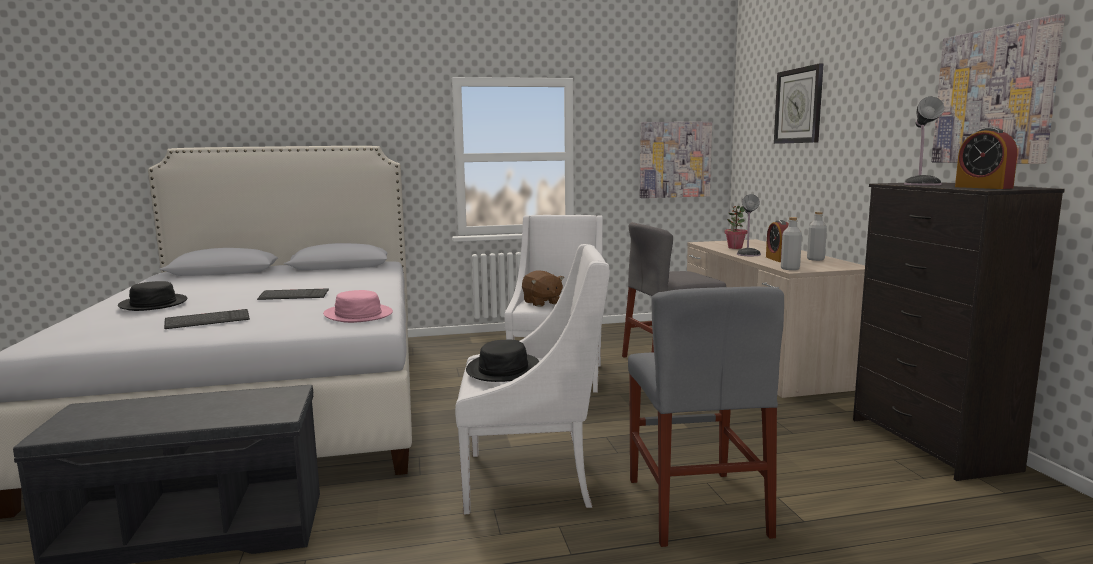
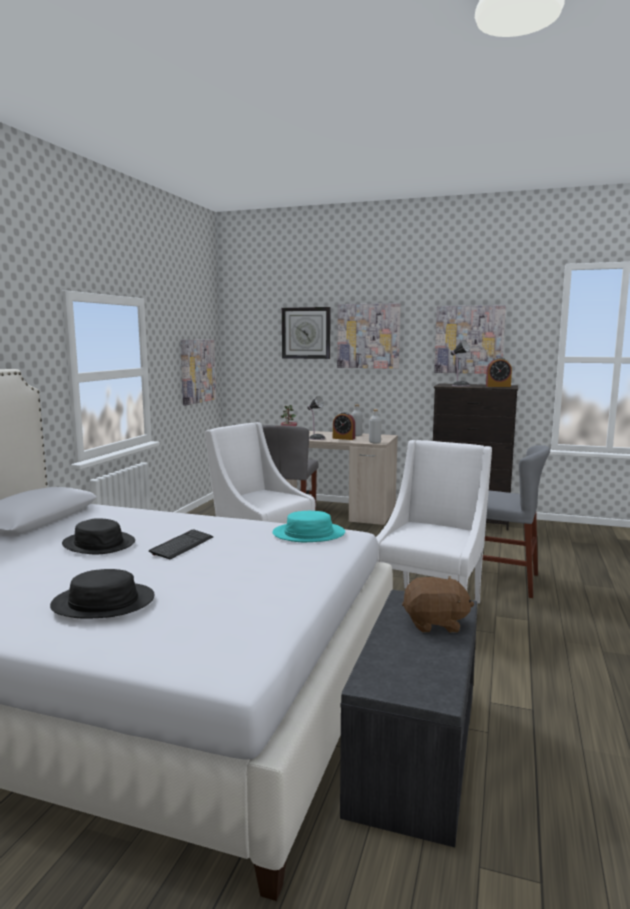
camera: 60 degrees left, 0 degrees up
(207, 321) = (252, 581): keyboard -> none
(358, 315) = (308, 534): pink hat -> turquoise hat
(503, 369) = (428, 535): black hat -> black hat (99, 544)
(542, 303) = (265, 501): brown plush toy -> brown plush toy (435, 624)
(859, 104) = (368, 336): none -> picture

